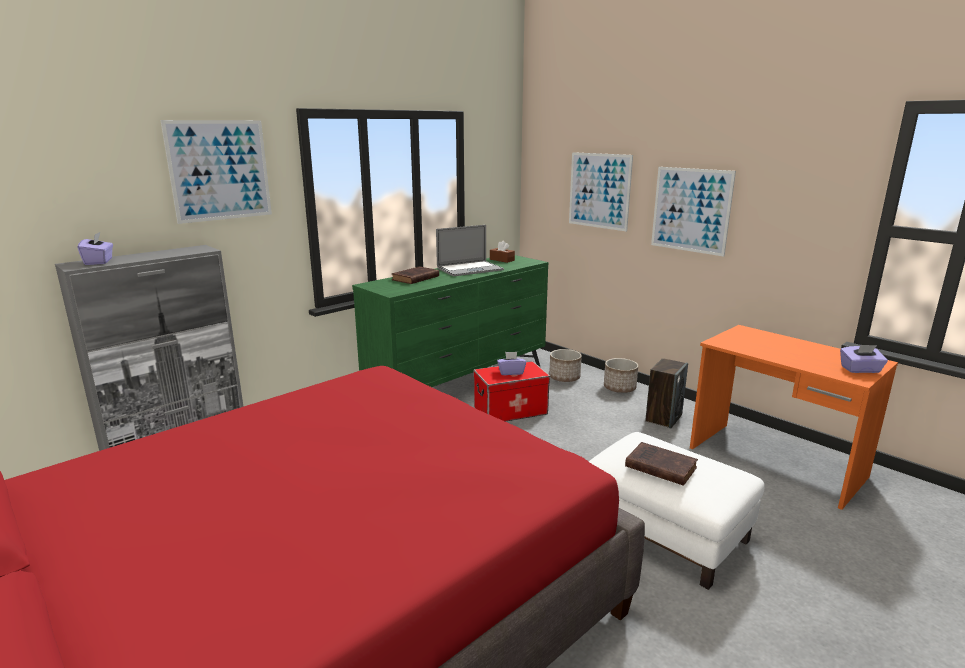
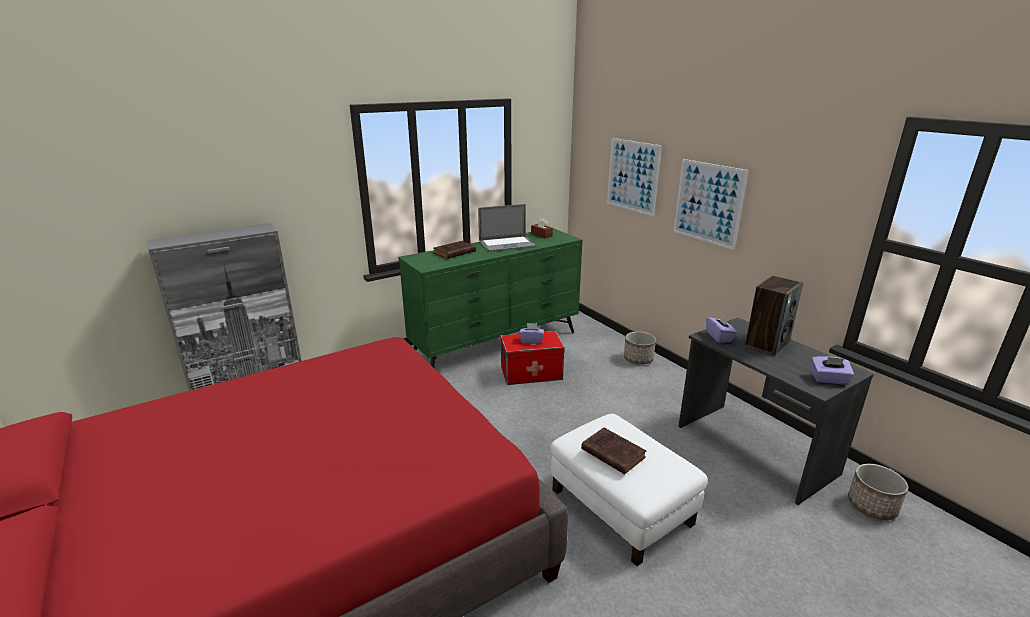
camera: 10 degrees right, 5 degrees up
(99, 261) = (179, 239): purple tissue box -> purple tissue box (719, 337)
(219, 170) = (281, 161): picture -> none
(564, 378) = (592, 344): planter -> planter (872, 506)
(663, 418) = (666, 393): speaker -> speaker (767, 343)
(775, 463) = (754, 450): orange desk -> grey desk

